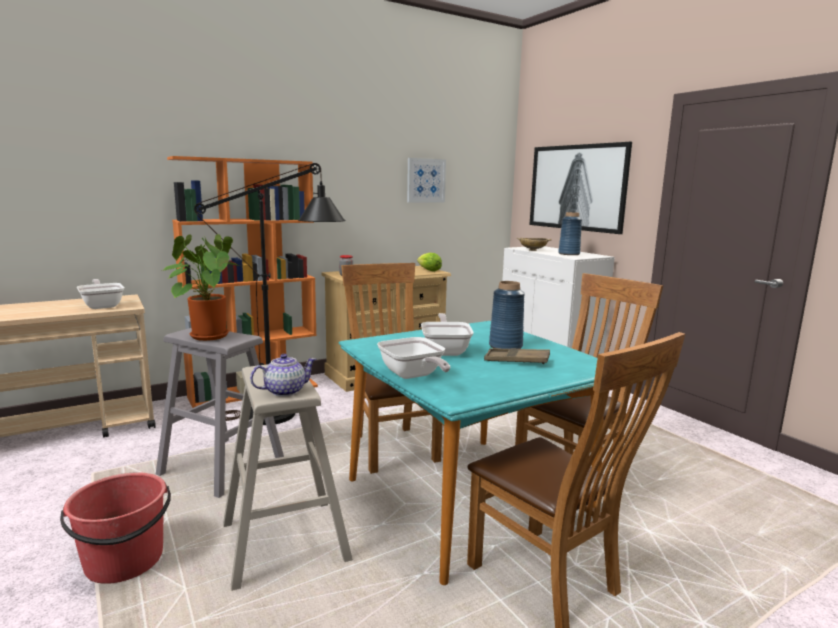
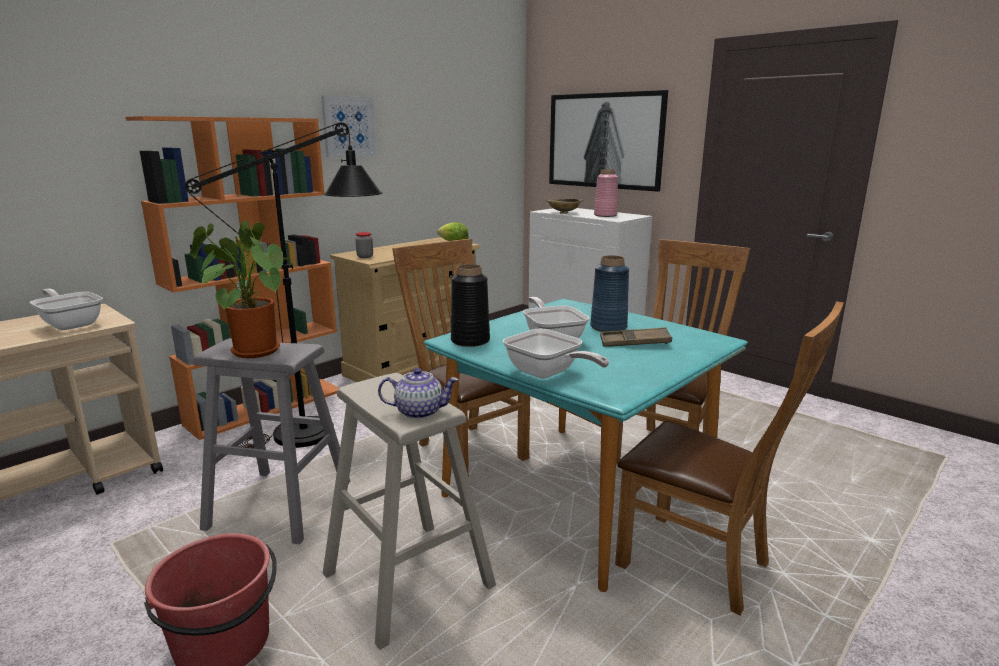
camera: 15 degrees left, 5 degrees up
(284, 391) = (419, 411): teapot -> teapot turned 45 degrees clockwise
(375, 344) = (470, 340): none -> black vase
(425, 180) = (436, 137): picture -> picture (349, 126)
(569, 254) = (605, 215): blue vase -> pink vase

